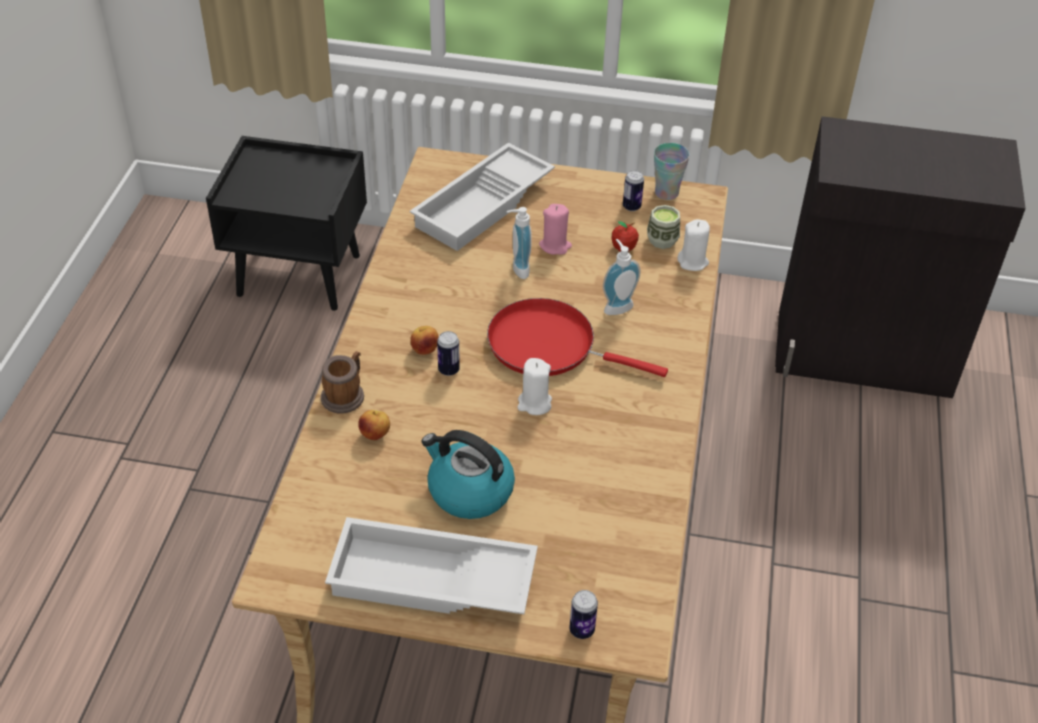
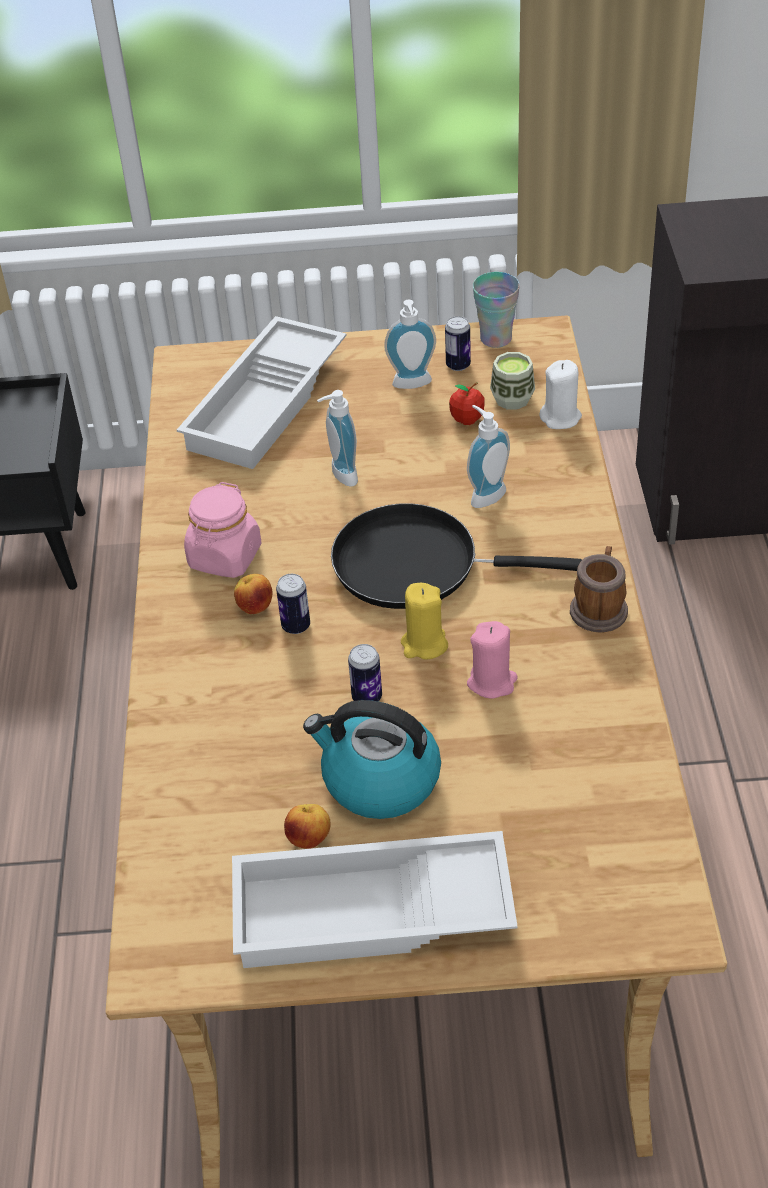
camera: 10 degrees left, 0 degrees up
(345, 394) = (168, 691): mug -> mug (599, 607)
(375, 435) = (227, 735): apple -> apple (309, 839)
(416, 310) = (225, 557): none -> pink jar
(534, 404) = (424, 644): white candle -> yellow candle
(549, 345) = (416, 564): red frying pan -> black frying pan
(555, 246) = (378, 435): pink candle -> pink candle (492, 682)
(581, 630) = (594, 929): can -> can (367, 697)
(593, 215) = (413, 385): none -> soap dispenser

